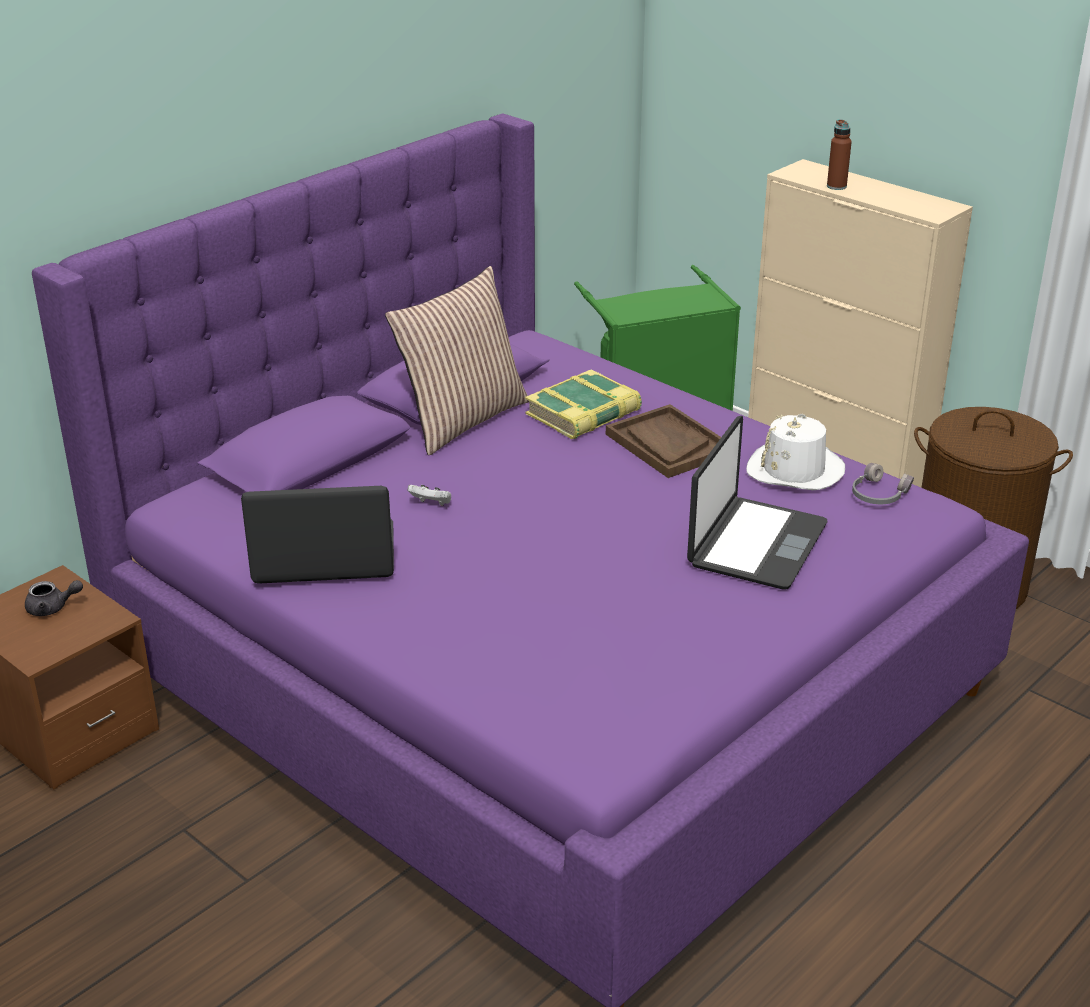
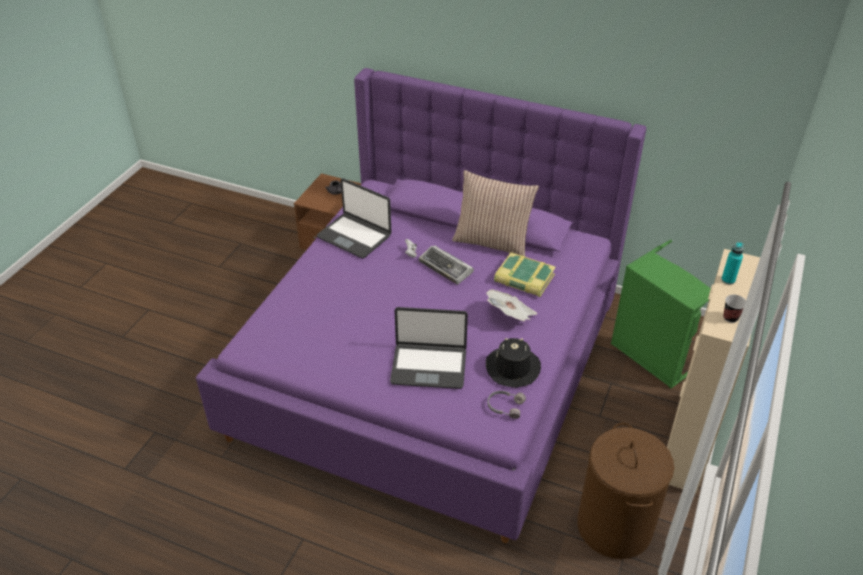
camera: 70 degrees right, 10 degrees up
(324, 557) = (354, 236): laptop -> laptop turned 150 degrees clockwise
(502, 476) = (446, 268): none -> keyboard
(668, 444) = (511, 315): brown tray -> newspaper
(794, 470) = (512, 368): white hat -> black hat
(836, 186) = (728, 280): brown bottle -> turquoise bottle
(914, 202) = (730, 318): none -> cup

